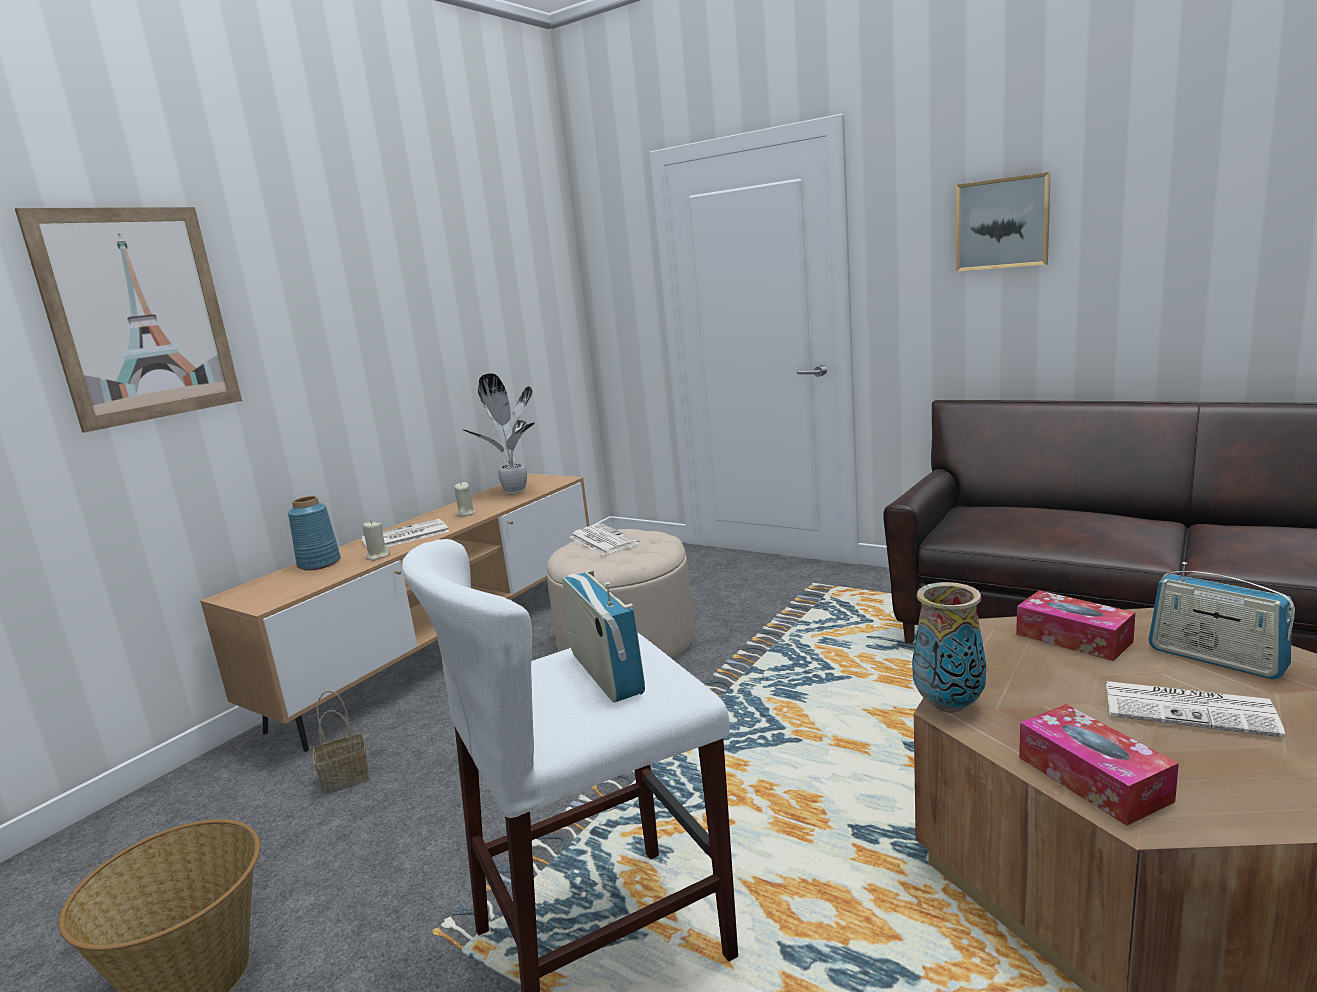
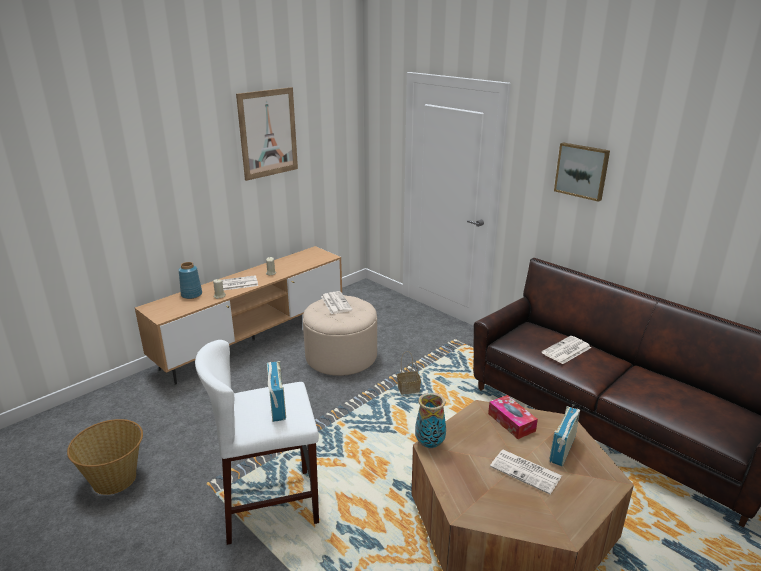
camera: 10 degrees right, 10 degrees up
(139, 315) = (115, 174): picture -> picture (268, 133)
(347, 777) = (190, 402): basket -> basket (409, 389)
(514, 491) = (301, 260): potted plant -> none
(1067, 522) = (566, 351): none -> newspaper
(1093, 778) = (459, 492): tissue box -> none
(1215, 659) = (562, 449): radio -> radio turned 60 degrees clockwise

